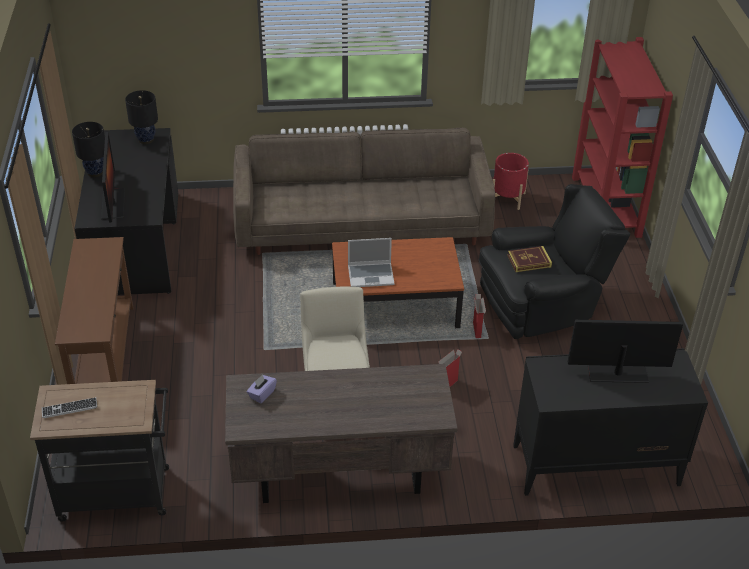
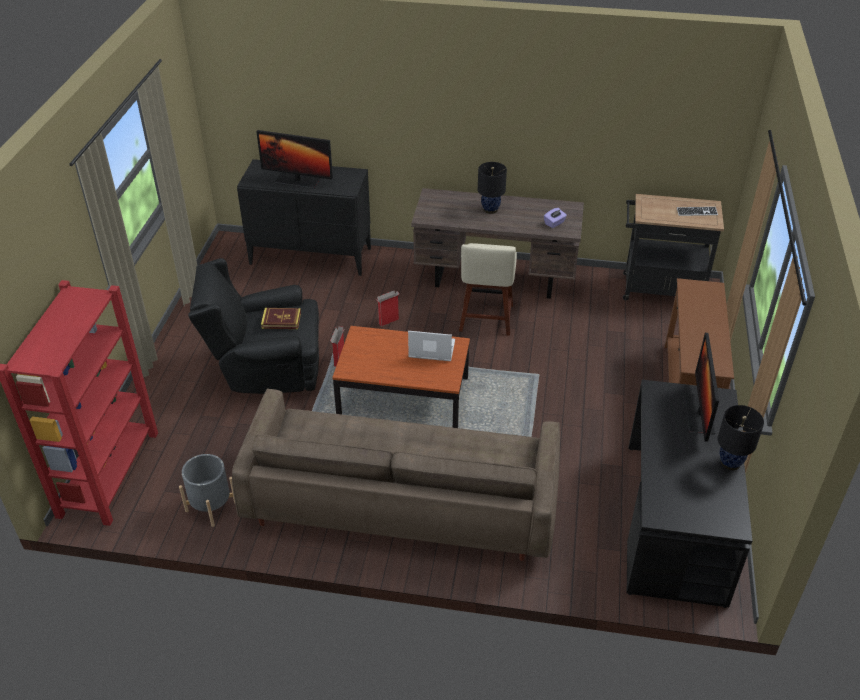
camera: 165 degrees left, 0 degrees up
(146, 140) = (673, 508): black table lamp -> black table lamp (490, 209)
(507, 198) = (211, 506): red planter -> grey planter

